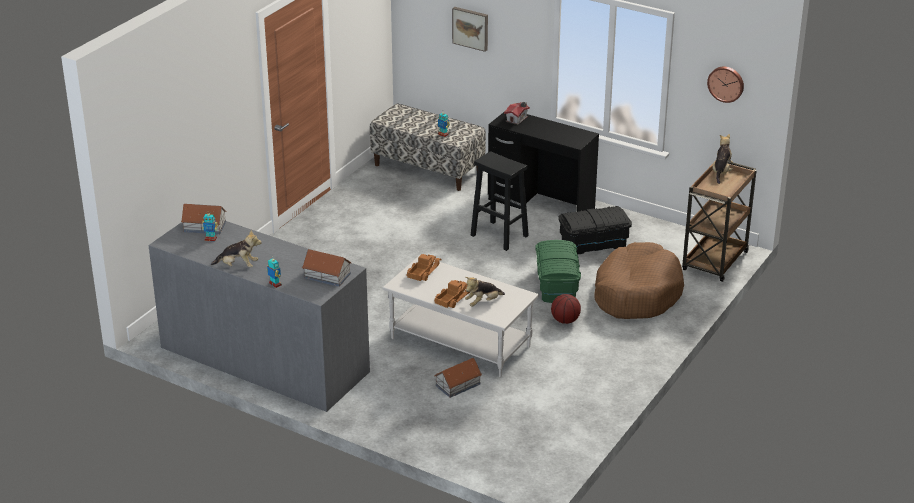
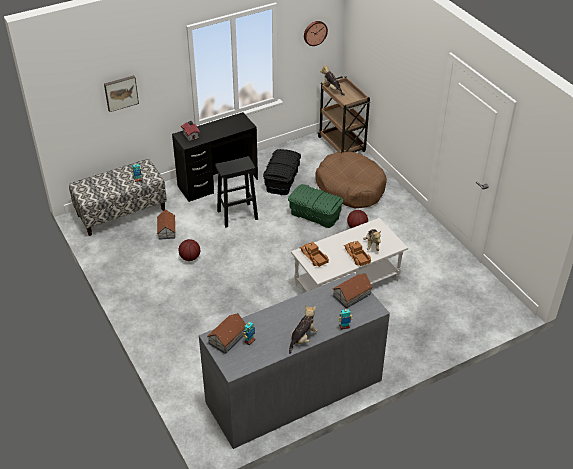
camera: 60 degrees left, 10 degrees up
(400, 232) = (190, 258): none -> basketball
(458, 384) = (393, 303): toy house -> toy house (167, 230)

